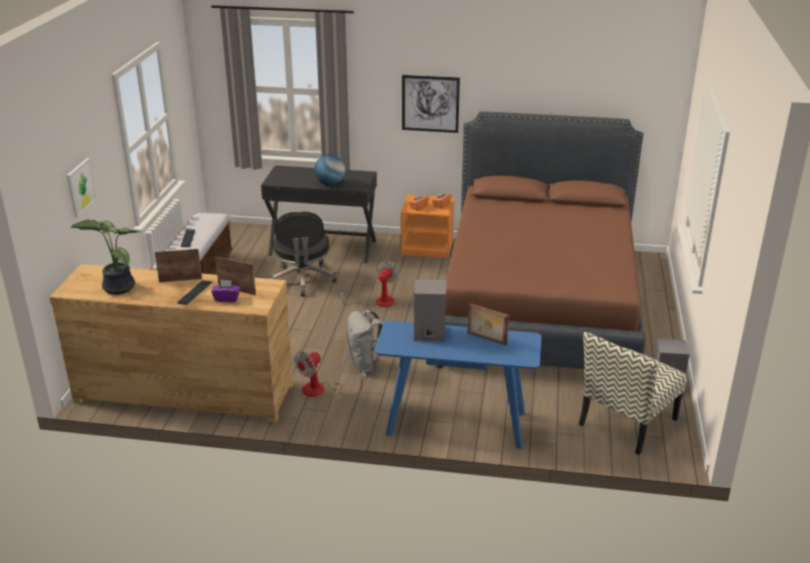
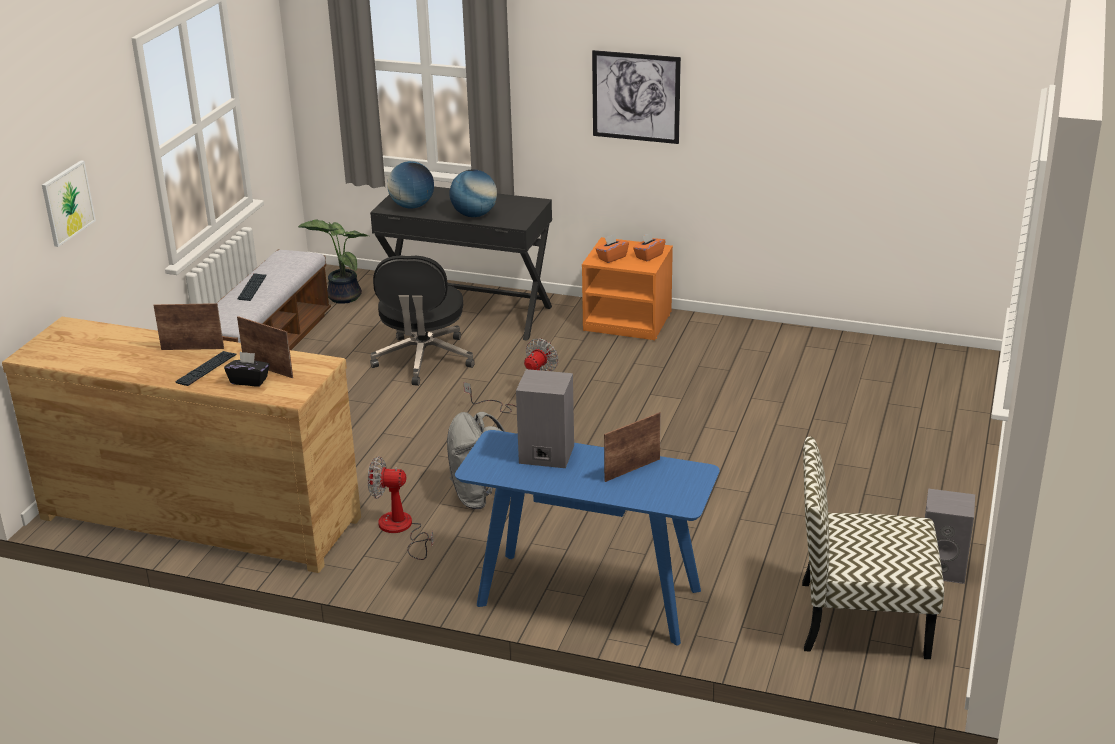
camera: 10 degrees right, 0 degrees up
(117, 288) = (99, 355): potted plant -> potted plant (342, 297)
(227, 298) = (249, 381): purple tissue box -> black tissue box
(287, 180) = (412, 206): none -> globe
(322, 390) = (401, 530): fan -> fan turned 45 degrees clockwise
(486, 339) = (631, 469): picture frame -> picture frame turned 105 degrees clockwise
(539, 304) = (776, 422): brown bed -> none
(627, 423) = (860, 619): chair -> chair turned 45 degrees clockwise

